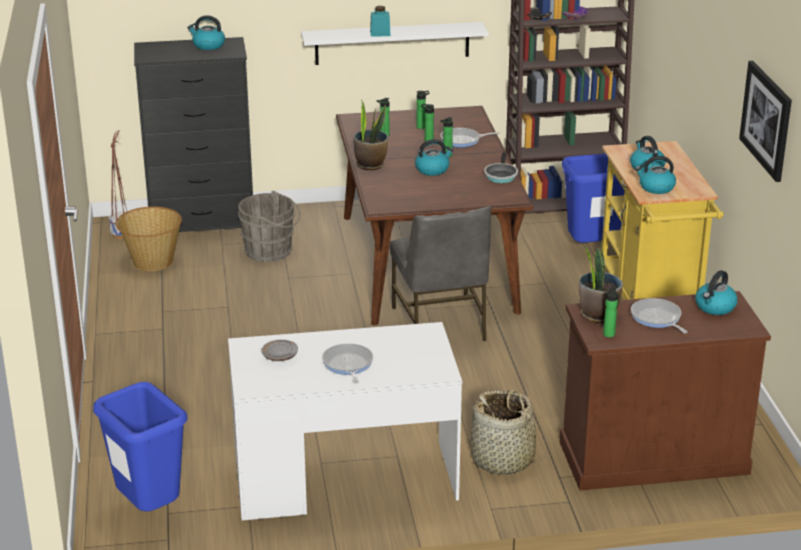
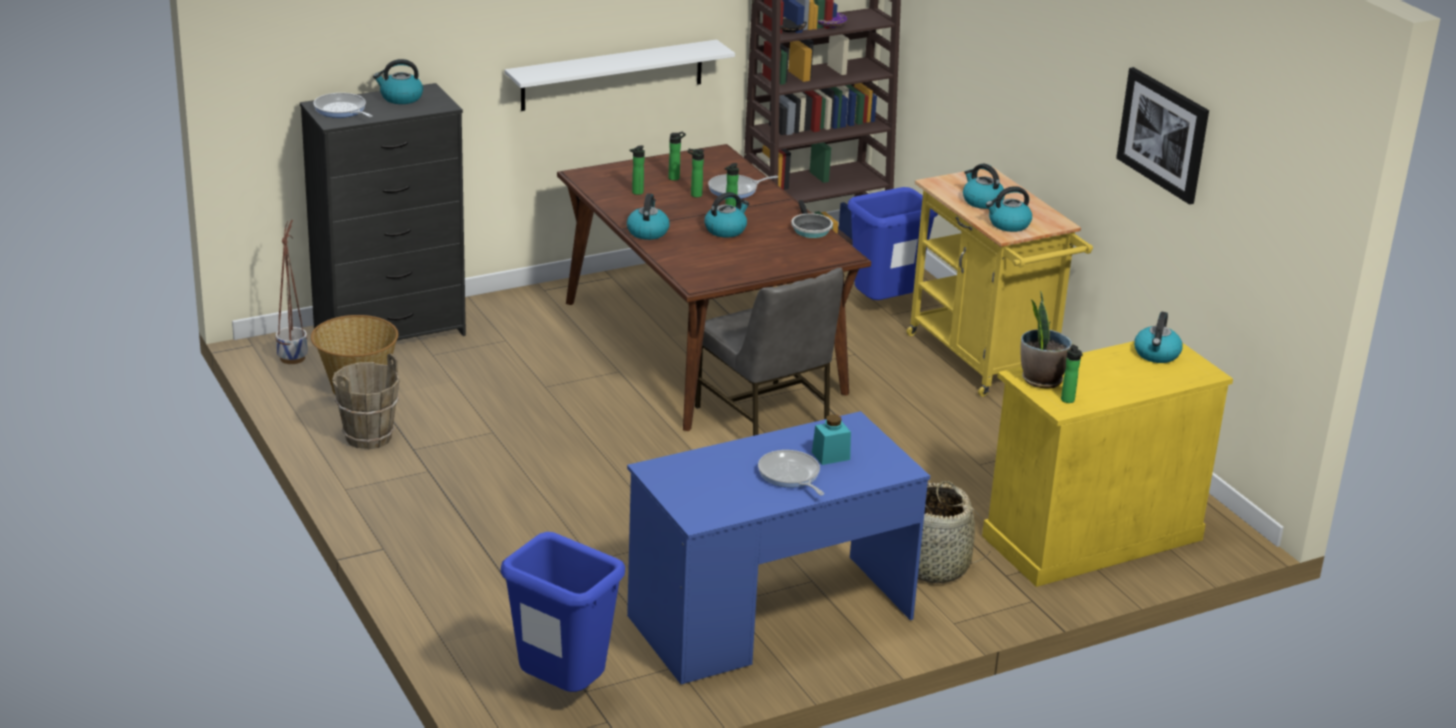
camera: 20 degrees left, 0 degrees up
(136, 298) = (368, 437): none -> brown bucket
(271, 251) = (502, 356): grey bucket -> none
(279, 356) = (705, 477): grey plate -> none
(344, 480) = (769, 618): white desk -> blue desk
(370, 165) = (647, 232): potted plant -> kettle
(380, 33) = (606, 64): turquoise jar -> turquoise jar (830, 456)
(653, 457) = (1091, 537): brown cabinet -> yellow cabinet
(657, 318) = (1105, 375): frying pan -> frying pan (341, 110)

